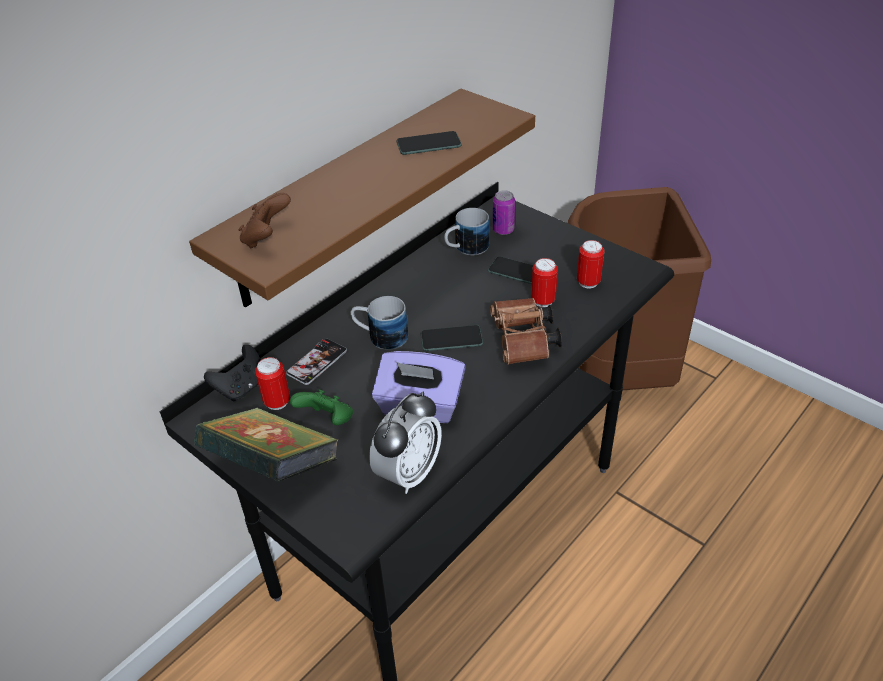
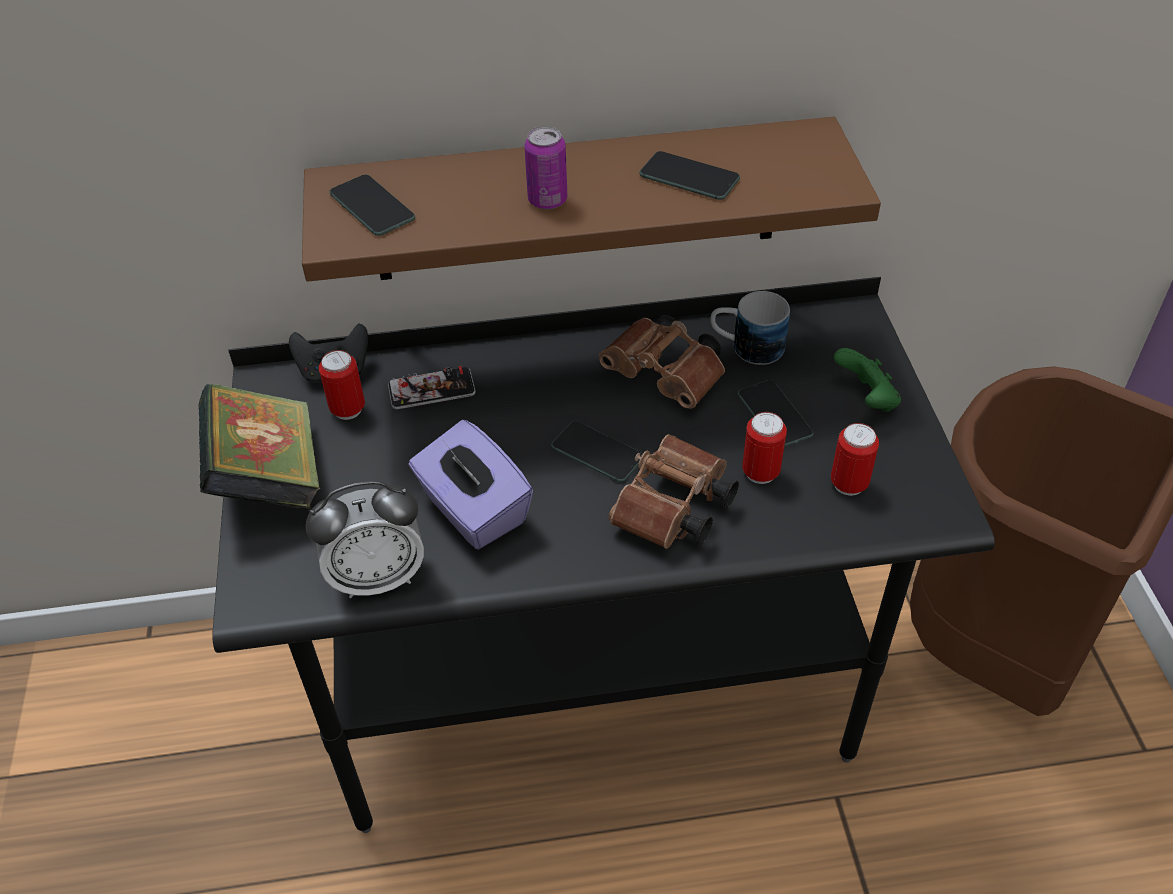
camera: 40 degrees right, 5 degrees up
(266, 238) = (372, 206): brown game controller -> phone
(327, 420) = (369, 462): green game controller -> green game controller (866, 399)
(380, 337) = (526, 400): mug -> none
(443, 284) = (667, 377): none -> brown binoculars
(503, 230) = (823, 348): can -> can (547, 200)

